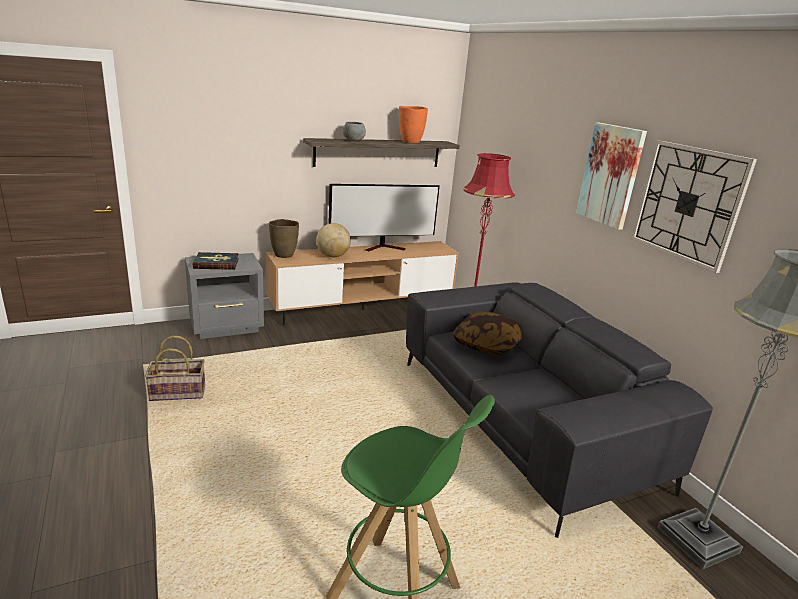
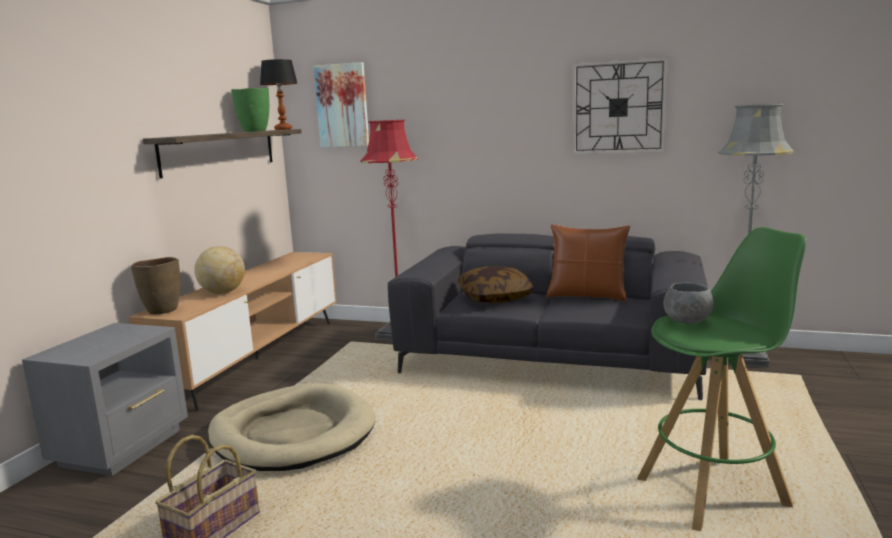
camera: 45 degrees left, 10 degrees down
(216, 263) = (95, 345): book -> none
(290, 367) = (292, 433): none -> beige dog bed
(353, 140) = (204, 134): grey bowl -> grey bowl (686, 321)
(385, 248) = (256, 271): television -> none
(410, 142) = (255, 131): orange vase -> green vase
(445, 143) = (283, 129): none -> table lamp
(557, 383) = (587, 296): none -> brown pillow
(610, 175) = (528, 106): picture -> picture (342, 106)

